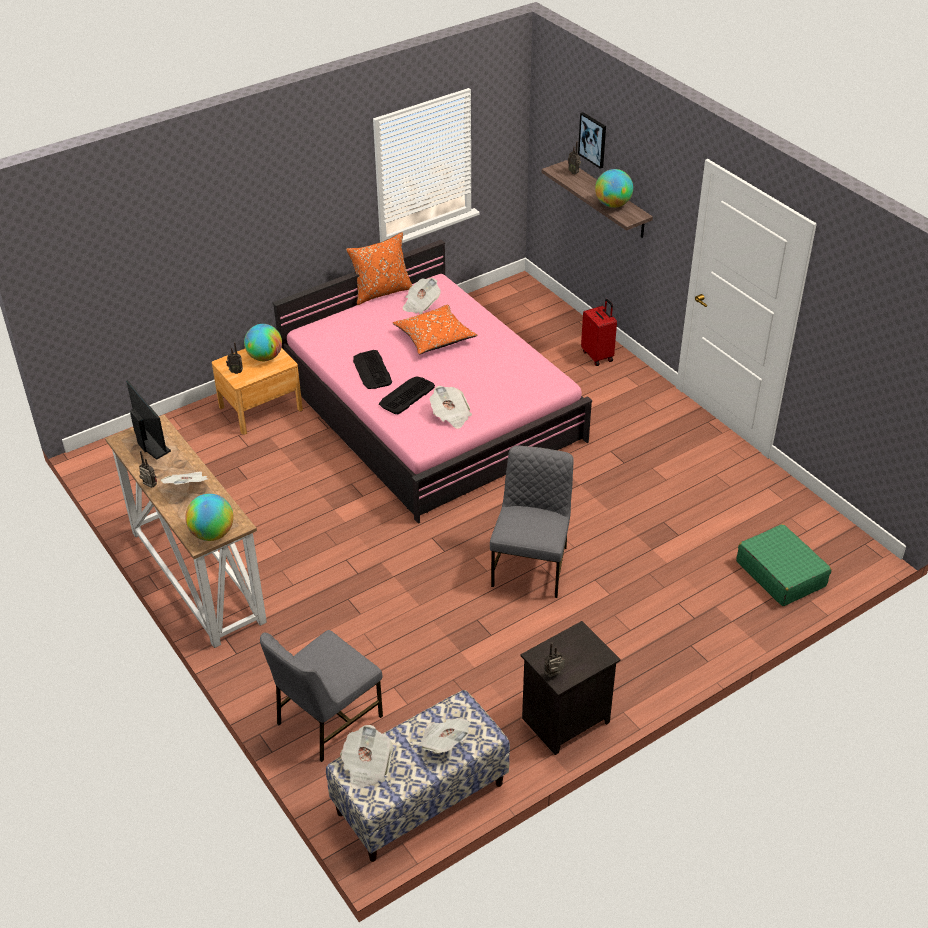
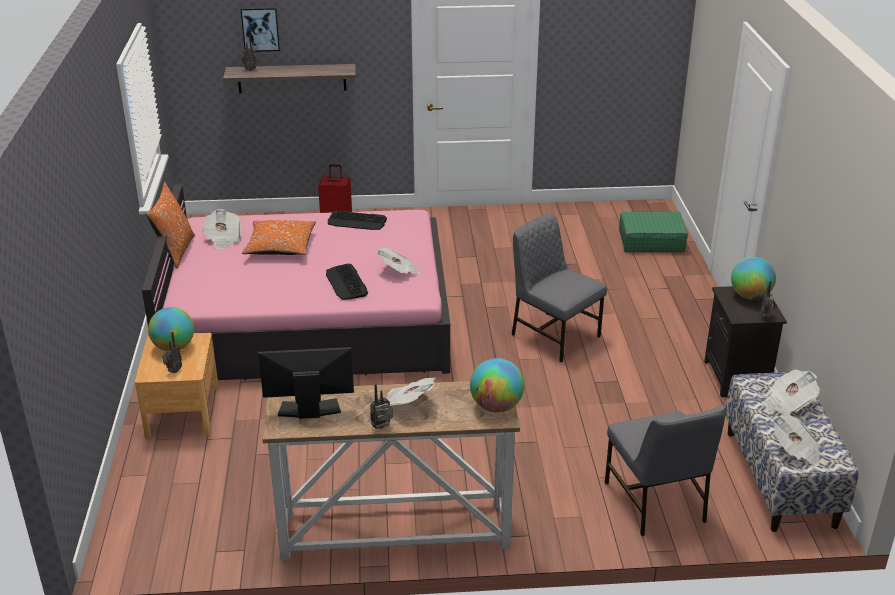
camera: 60 degrees left, 10 degrees down
(372, 370) = (287, 289): keyboard -> keyboard (357, 221)
(613, 205) = (318, 70): globe -> globe (750, 296)

